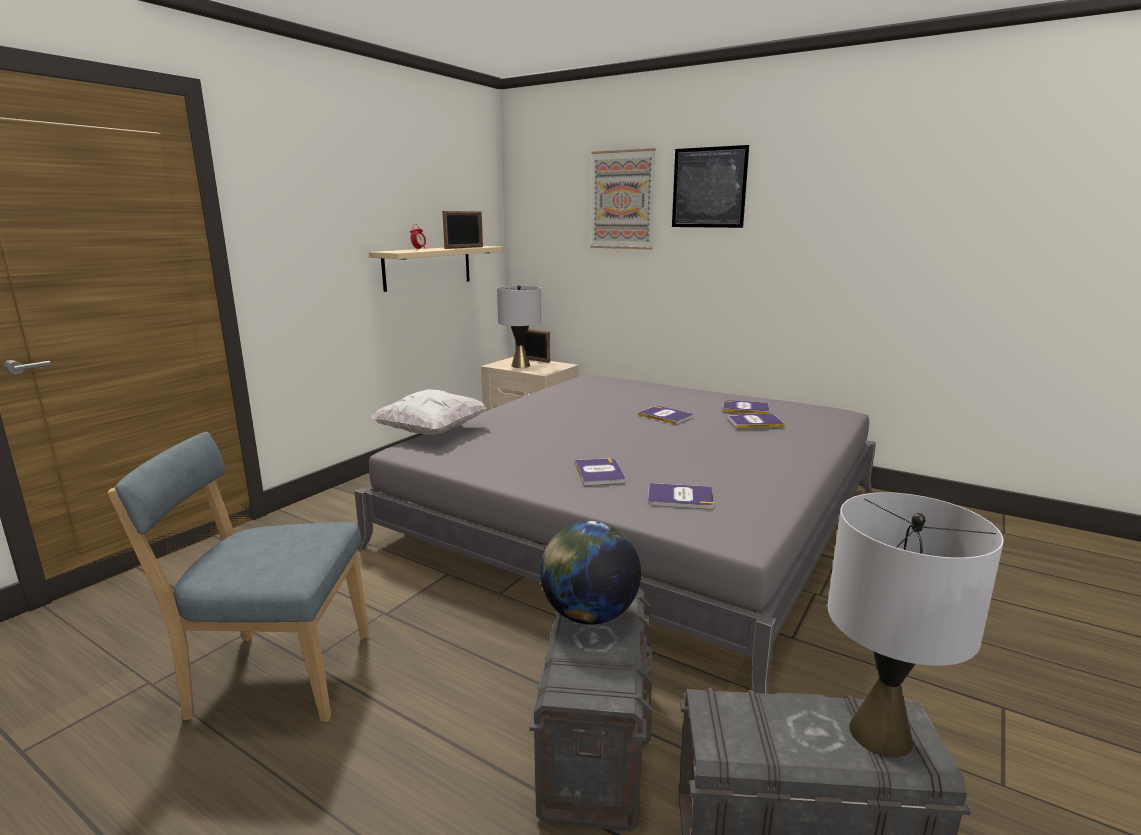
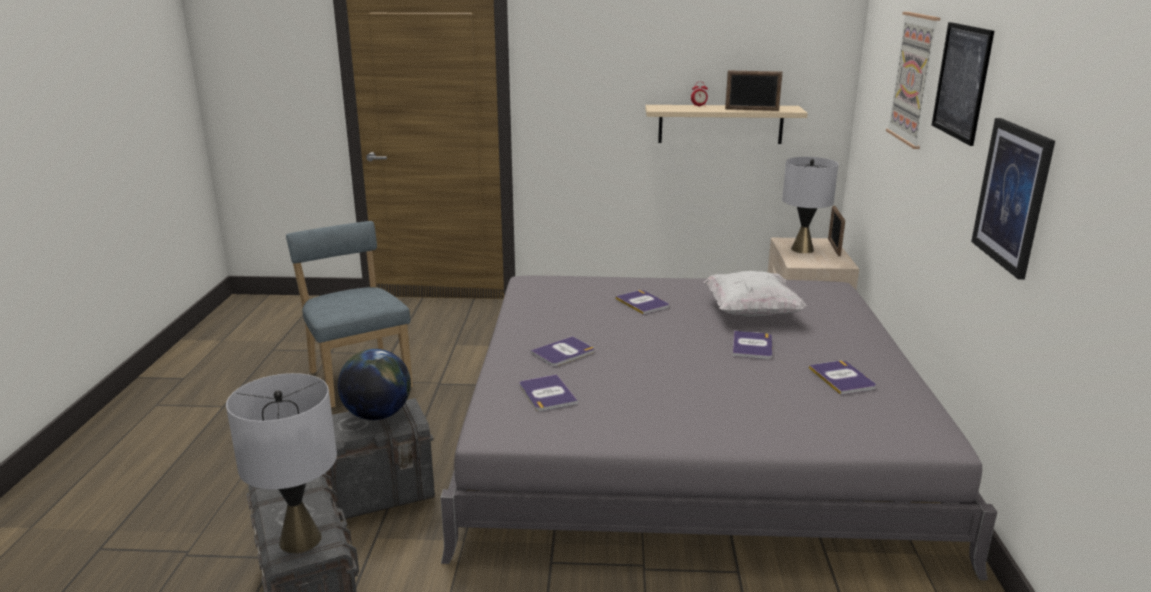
camera: 60 degrees right, 5 degrees up
(431, 432) = (577, 277): white pillow -> white pillow (751, 312)
(755, 422) = (798, 391): book -> book (642, 303)
(812, 246) = (1012, 196): none -> picture

